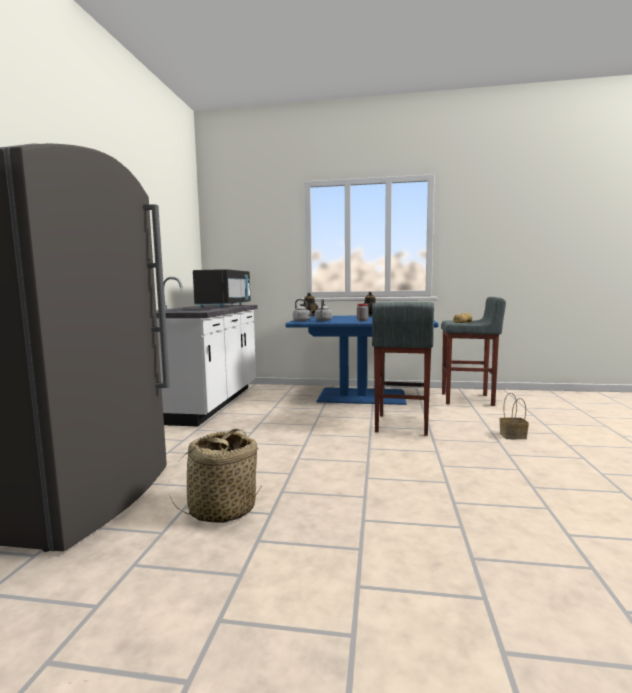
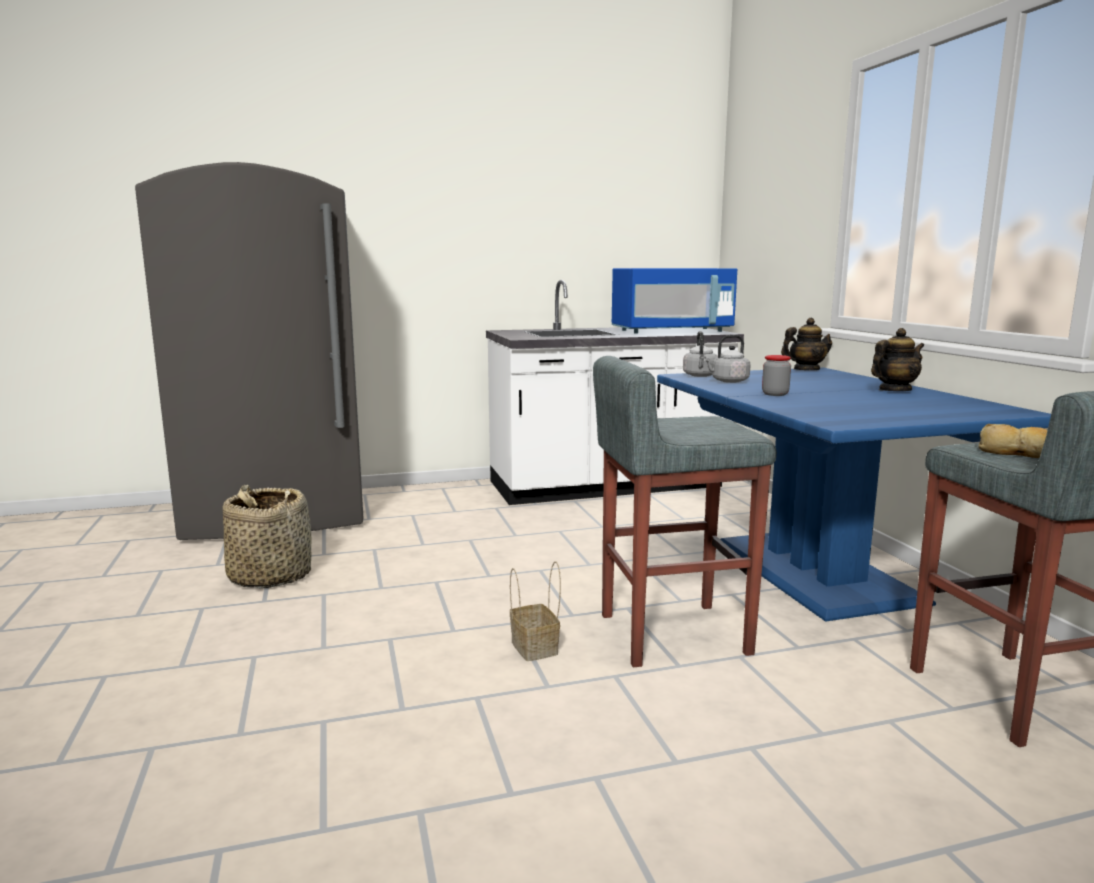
camera: 65 degrees right, 5 degrees up
(224, 306) = (671, 331): black microwave -> blue microwave
(513, 436) = (749, 785): basket -> basket (536, 648)

